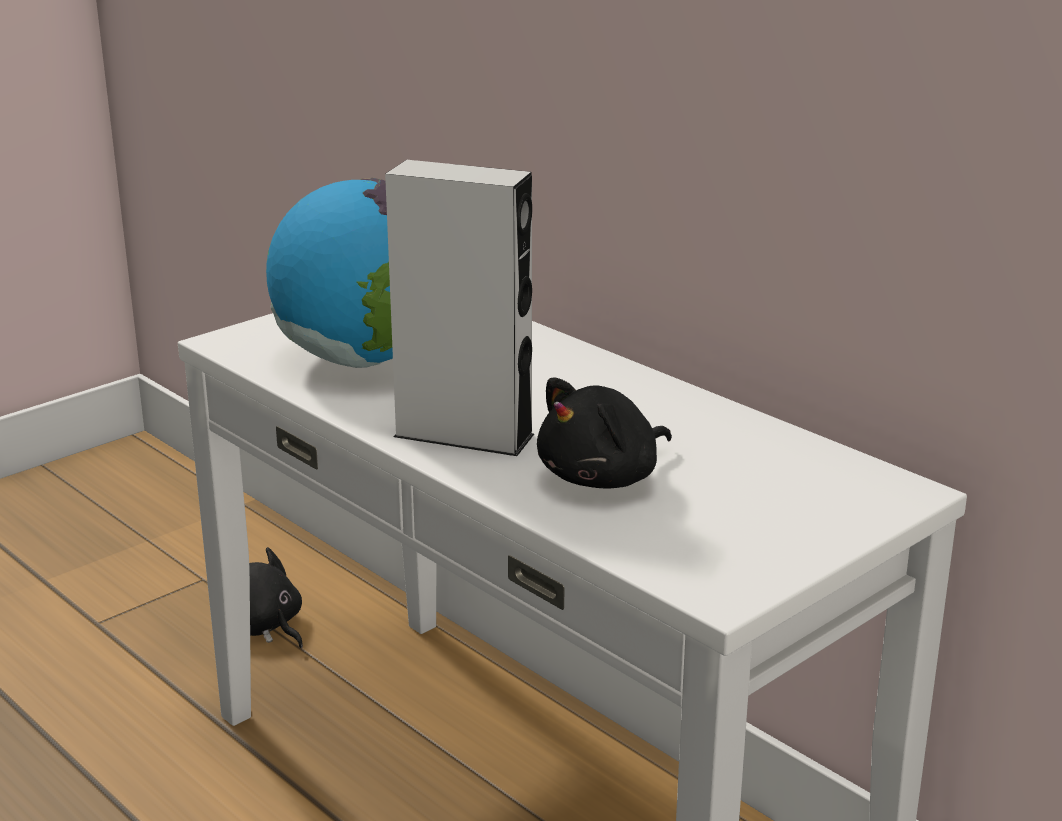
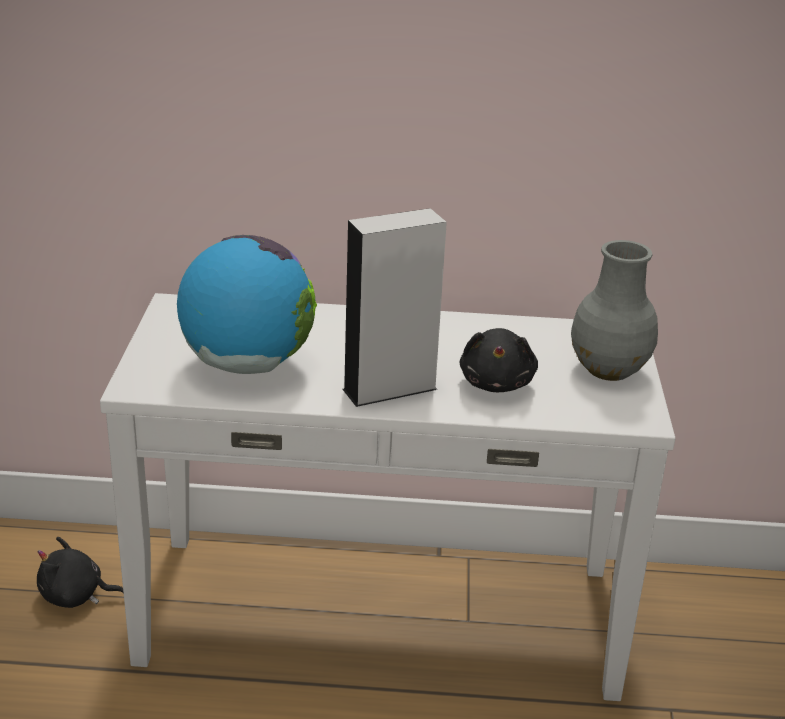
camera: 45 degrees left, 5 degrees up
(789, 521) = (607, 369): none -> grey vase

